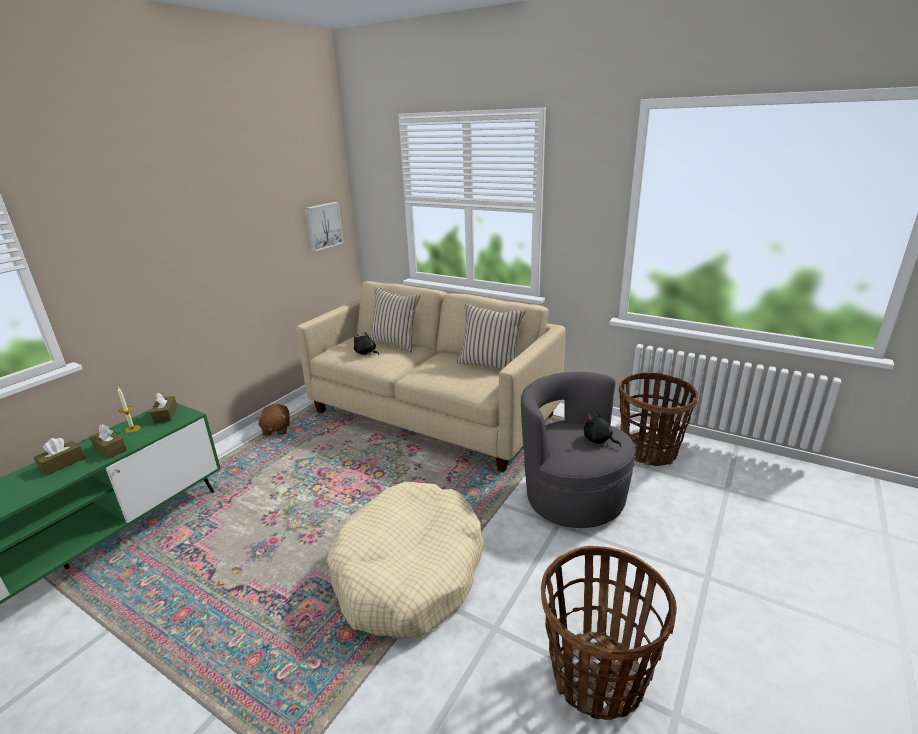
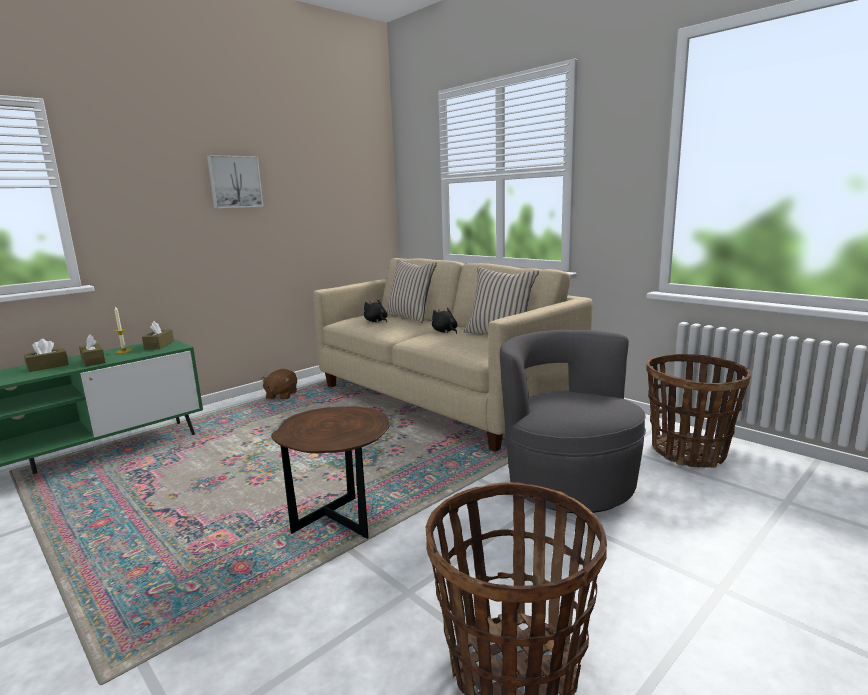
camera: 15 degrees right, 10 degrees down
(323, 226) = (361, 205): picture -> picture (234, 182)
(409, 571) = (341, 524): beige dog bed -> brown side table
(599, 440) = (596, 404): black plush toy -> black plush toy (445, 331)

